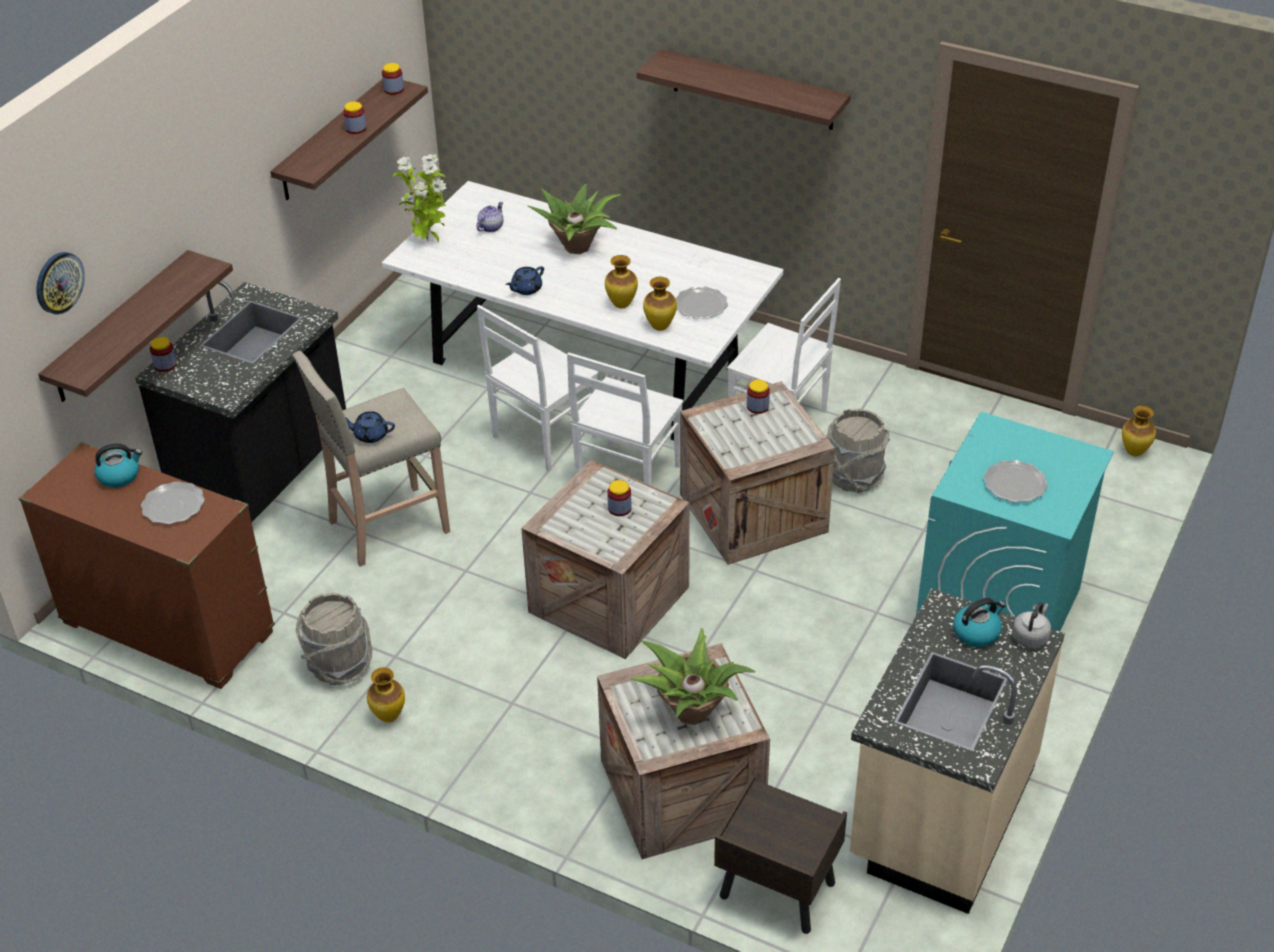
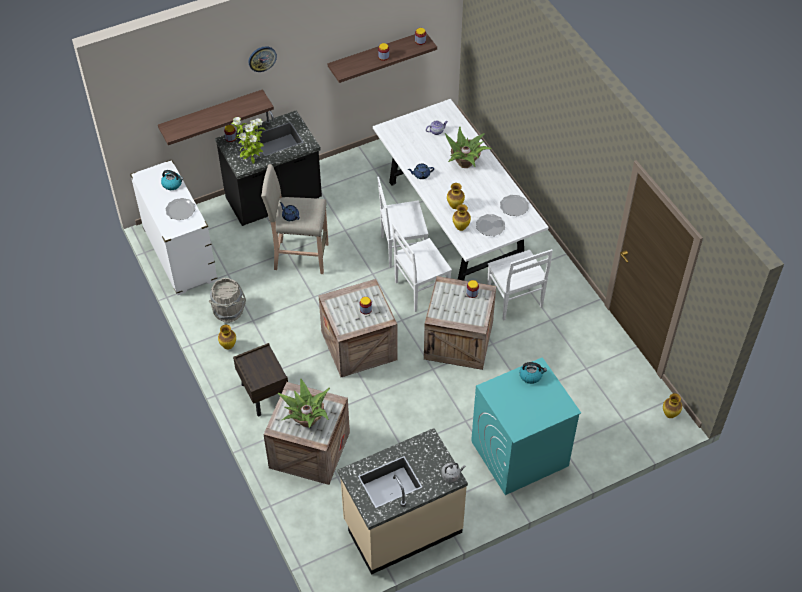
camera: 35 degrees right, 10 degrees up
(58, 282) = (178, 89): wall clock -> wall clock (262, 58)
(167, 628) = (180, 255): brown dresser -> white dresser
(429, 241) = (402, 125): potted plant -> potted plant (252, 160)
(752, 90) = (567, 130): shelf -> none
(775, 890) = (307, 514): brown nightstand -> brown nightstand (263, 394)
(854, 476) = (521, 349): grey bucket -> none
(976, 632) = (431, 459): kettle -> kettle (531, 375)
(1015, 484) = (518, 401): plate -> plate (514, 206)

